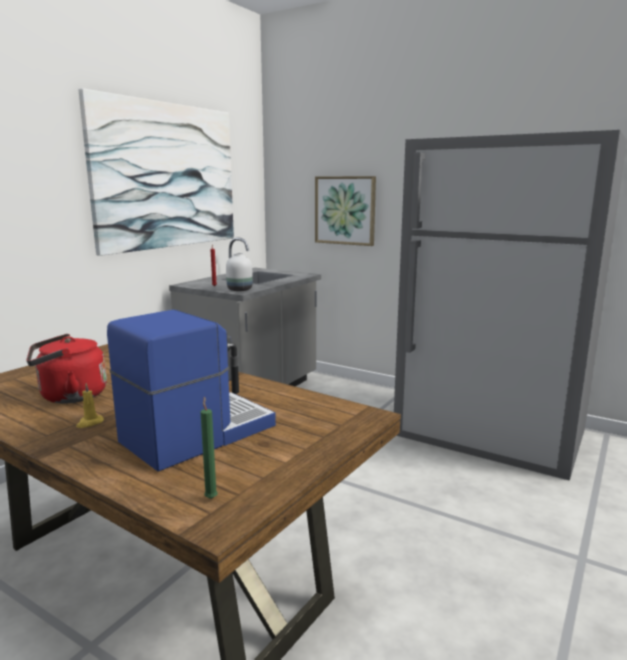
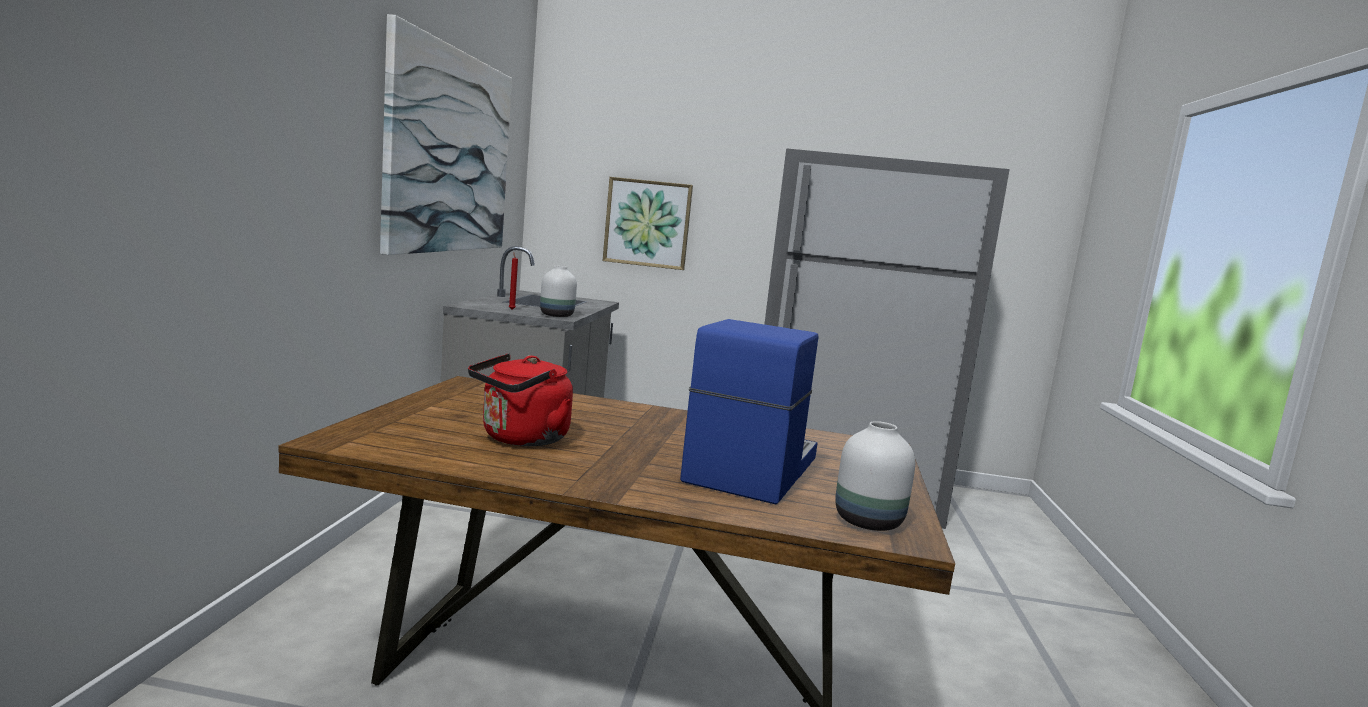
camera: 25 degrees left, 5 degrees down
(89, 423) = (606, 465): yellow candle -> none
(211, 497) = (868, 521): green candle -> white vase

